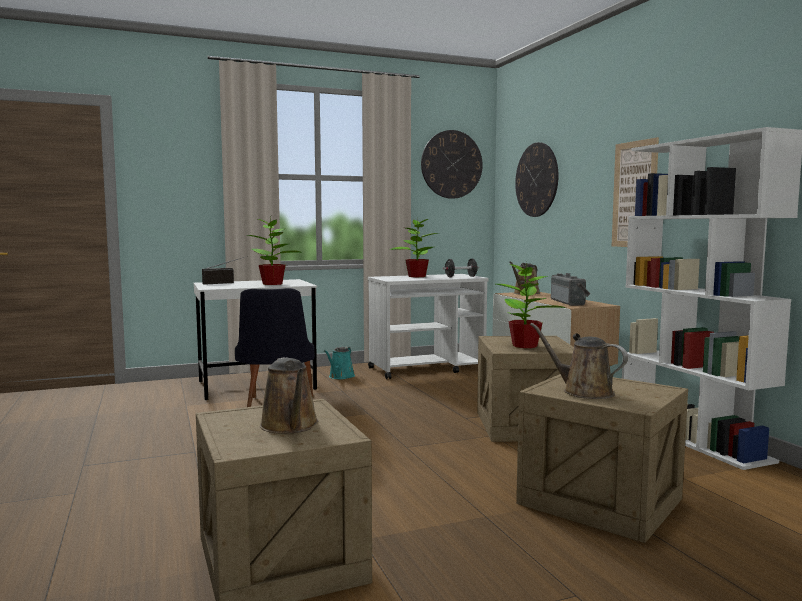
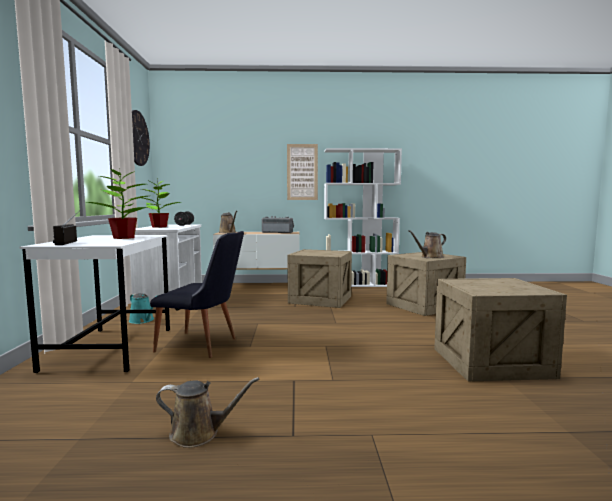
camera: 70 degrees left, 0 degrees up
(290, 426) = (496, 284): brown watering can -> brown watering can (199, 433)
(525, 346) = (326, 253): potted plant -> none
(536, 180) = (209, 158): wall clock -> none

